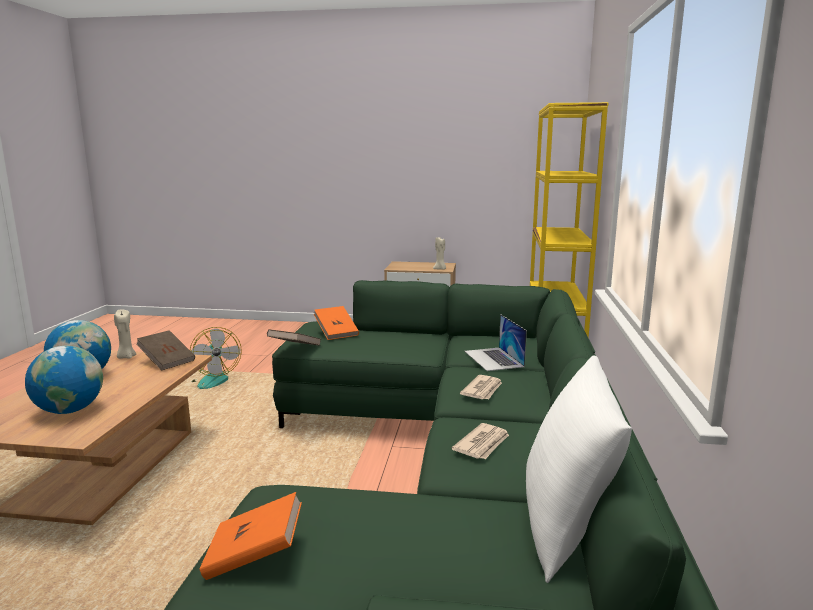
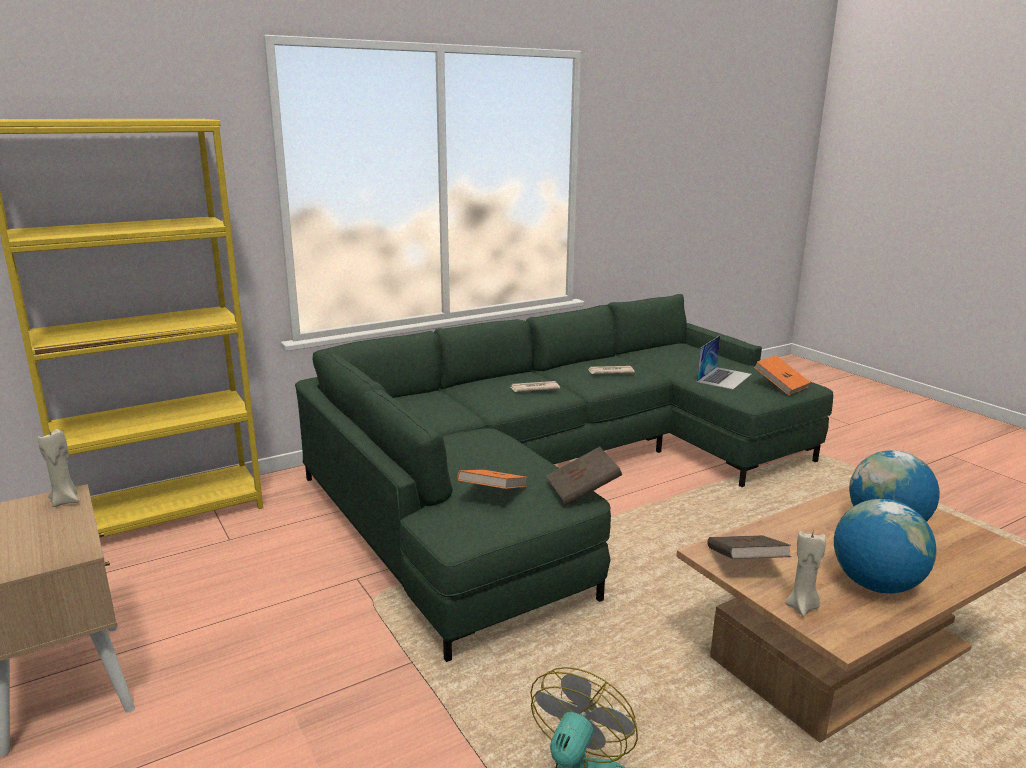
camera: 130 degrees left, 5 degrees up
(493, 359) = (458, 401): laptop -> laptop (724, 378)
(566, 526) = (639, 352): white pillow -> none

